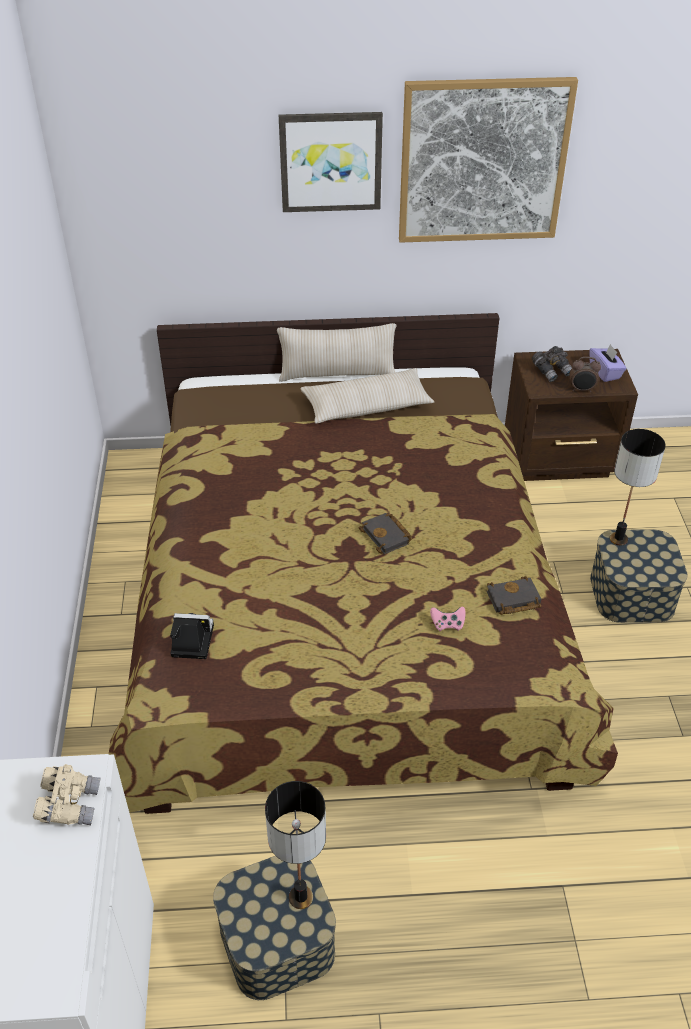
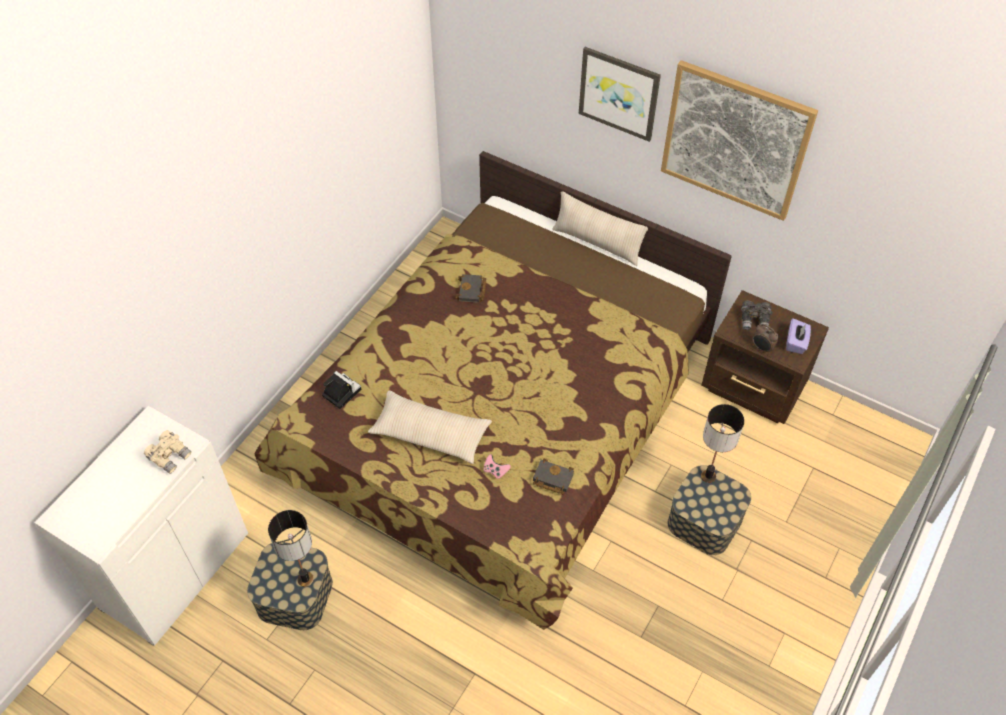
camera: 35 degrees right, 10 degrees up
(367, 406) = (592, 281): beige pillow -> beige pillow (430, 433)
(387, 536) = (513, 388): black book -> black book (472, 291)

